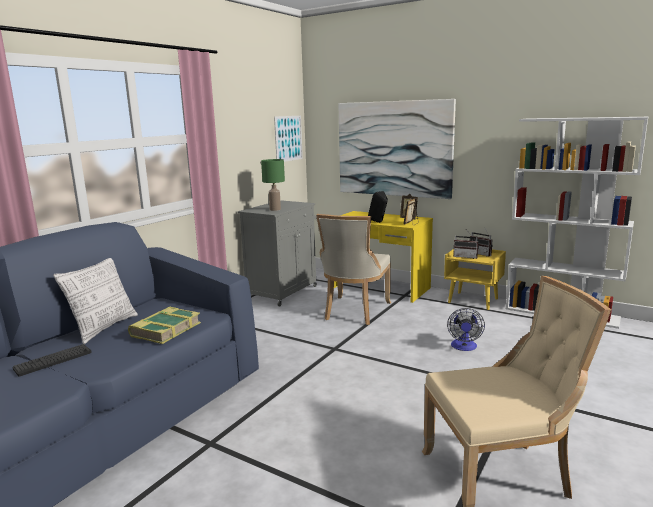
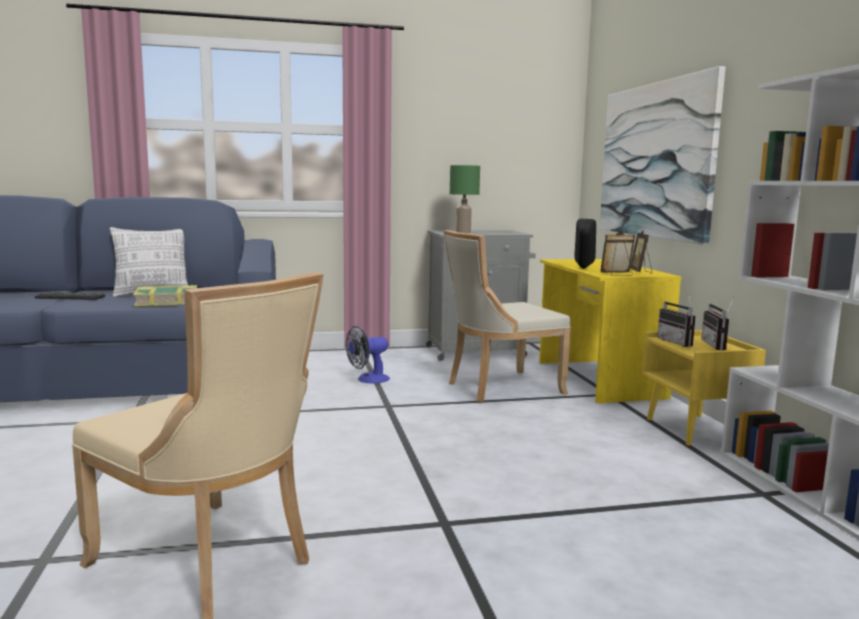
camera: 45 degrees right, 5 degrees down
(288, 138) = (543, 148): picture -> none
(464, 347) = (526, 461): fan -> fan (368, 379)

